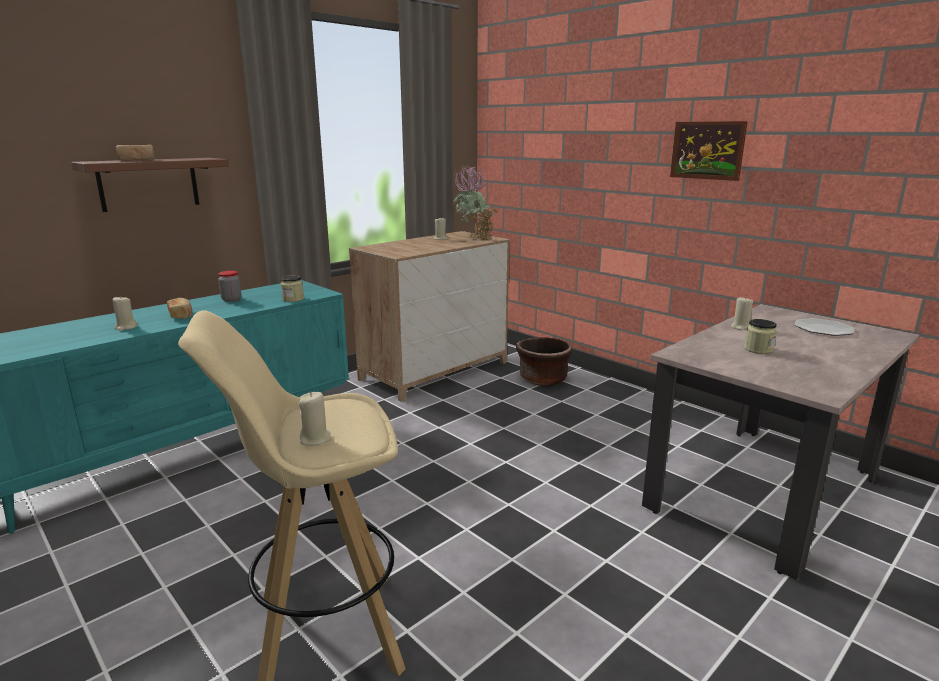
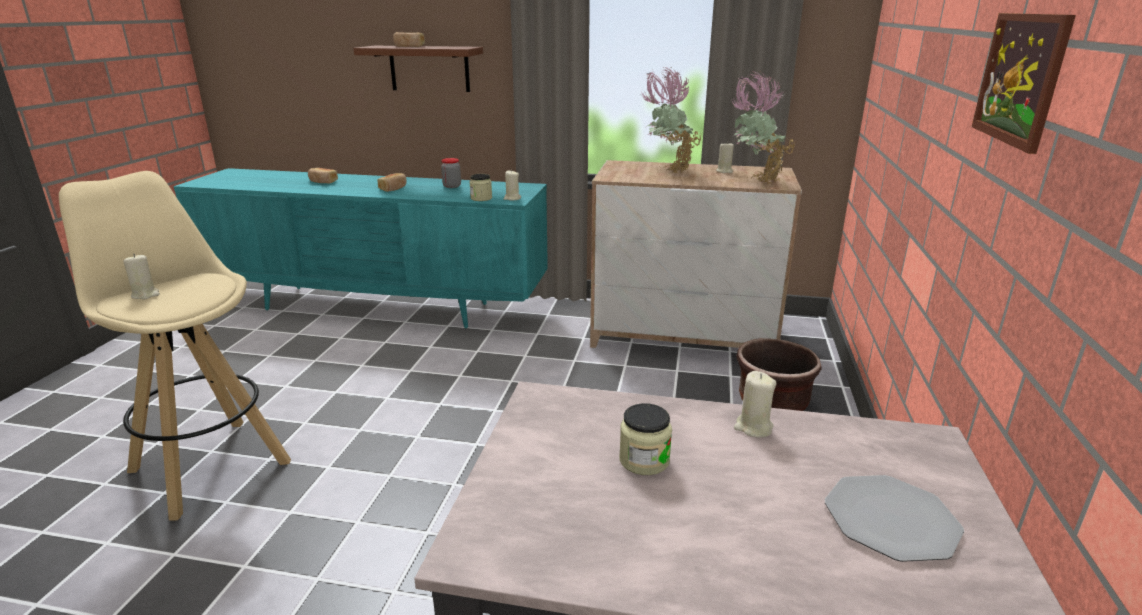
camera: 55 degrees right, 5 degrees up
(68, 333) = (323, 181): none -> bread
(126, 327) = (349, 187): beige candle -> beige candle (512, 198)
(411, 244) = (668, 170): none -> potted plant

